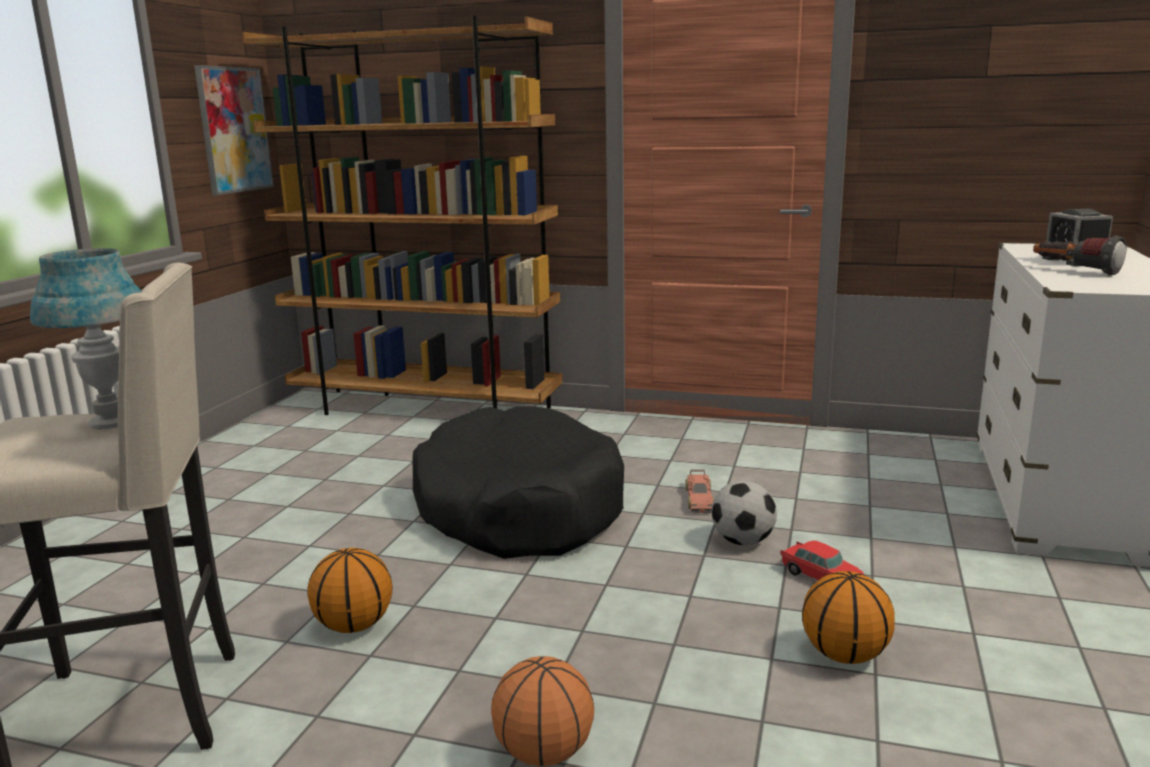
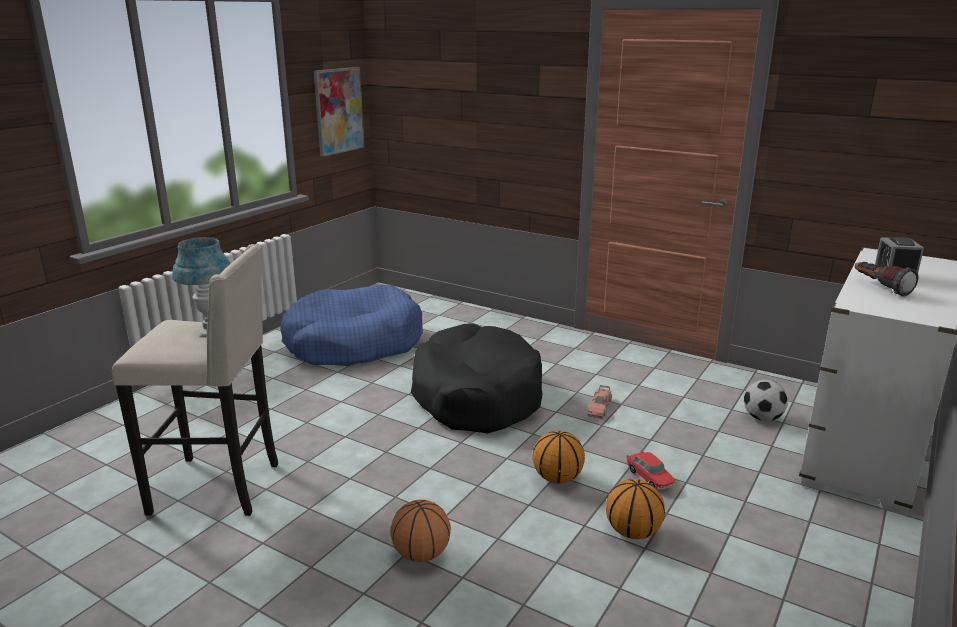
camera: 15 degrees right, 5 degrees up
(298, 465) = (353, 343): none -> blue dog bed
(354, 626) = (347, 458): basketball -> basketball (557, 479)
(426, 409) = (449, 310): brown bookcase -> none
(743, 541) = (612, 443): football -> football (762, 418)

